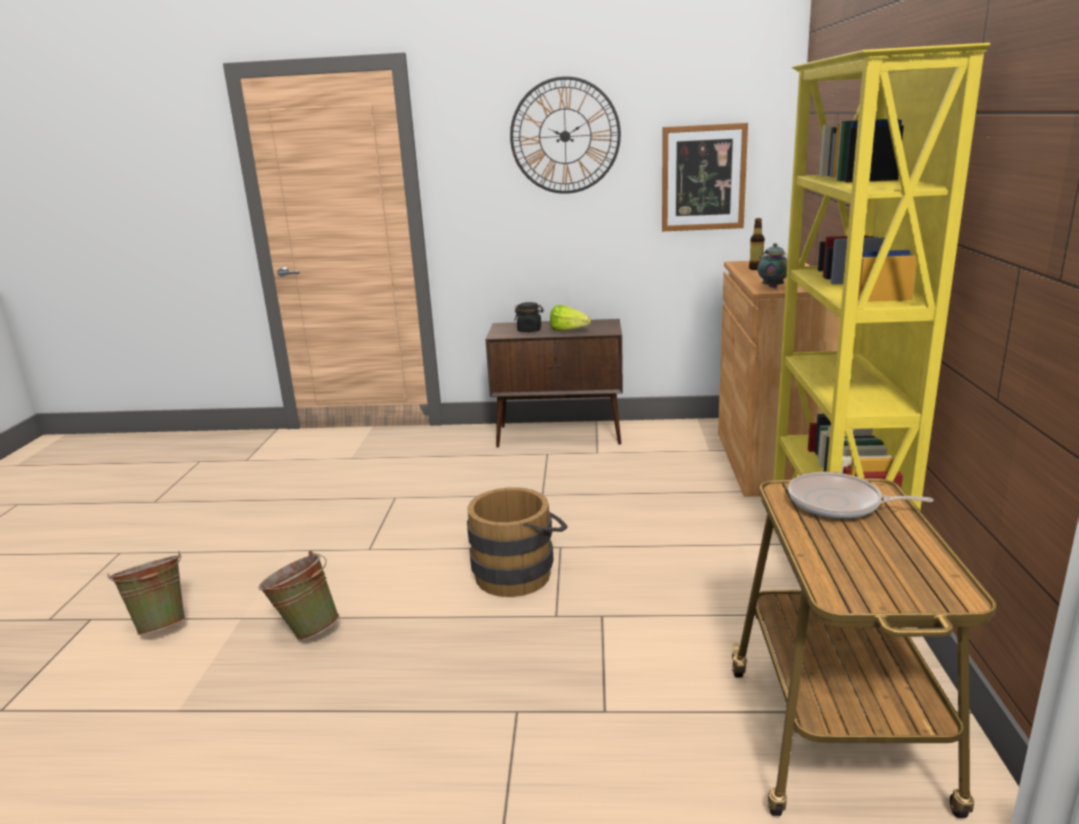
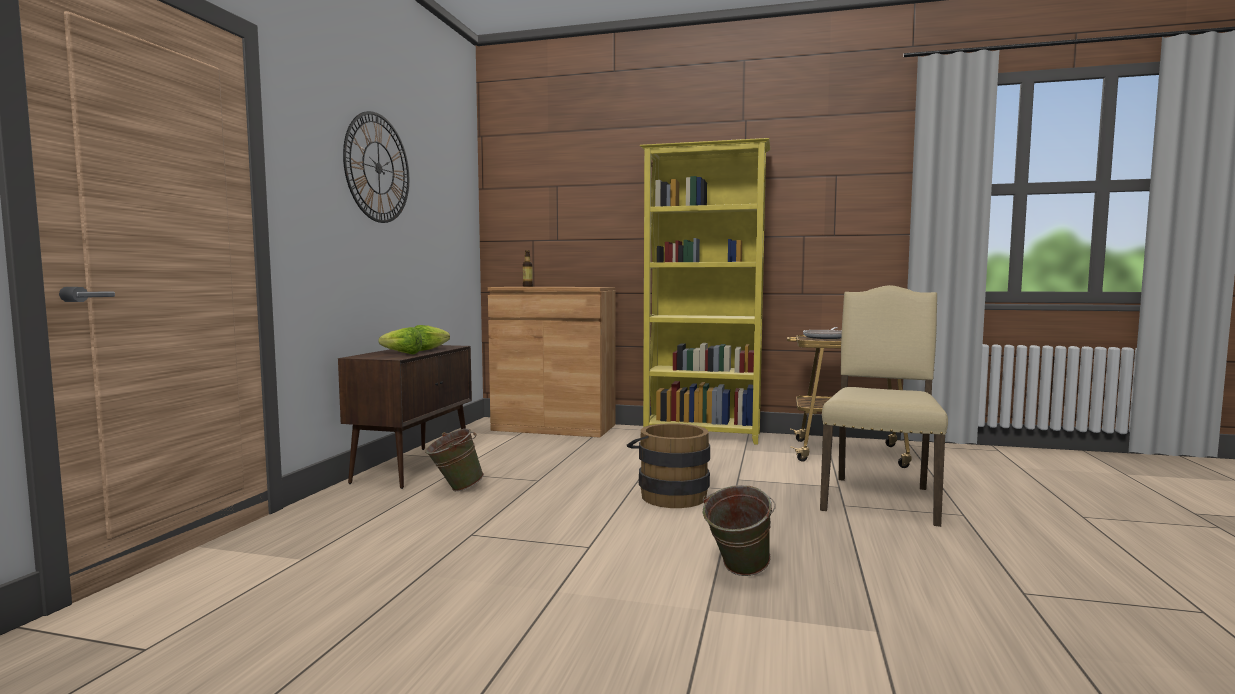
camera: 80 degrees left, 15 degrees down
(161, 624) = (708, 666): green bucket -> green bucket (454, 489)
(529, 330) = (399, 354): black jar -> lettuce
(560, 753) = (880, 498): none -> beige chair
(703, 178) = (446, 225): picture -> none
(772, 287) = (589, 286): teapot -> none

